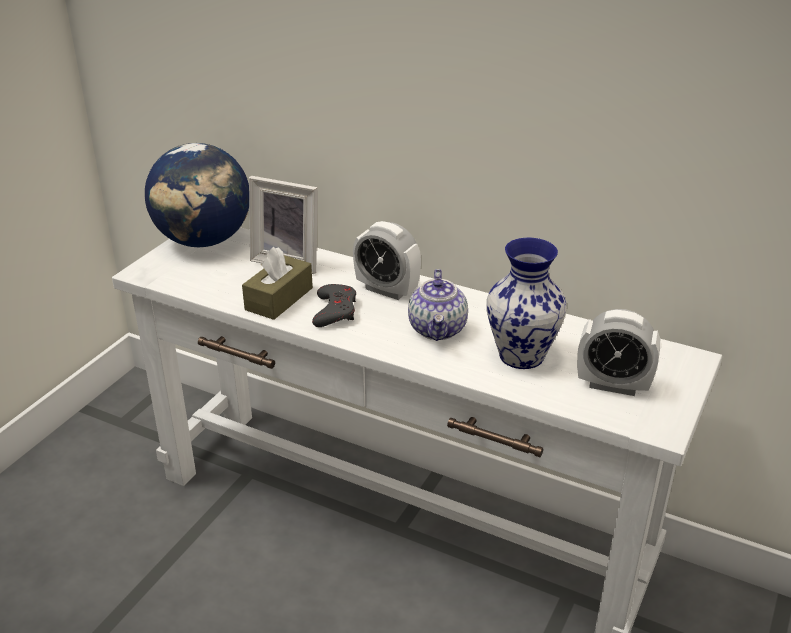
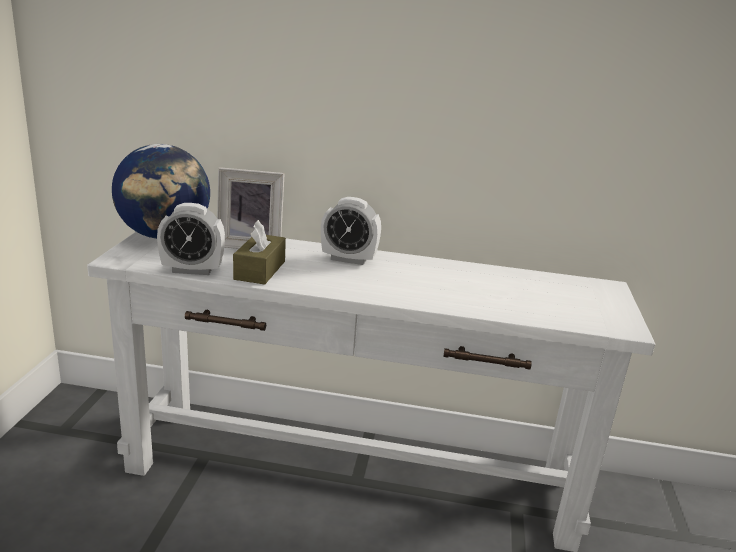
camera: 20 degrees left, 10 degrees down
(335, 310) = (315, 275): grey game controller -> none
(438, 329) = (410, 281): teapot -> none
(522, 356) = (489, 293): vase -> none
(613, 385) = (569, 305): alarm clock -> alarm clock (192, 270)

